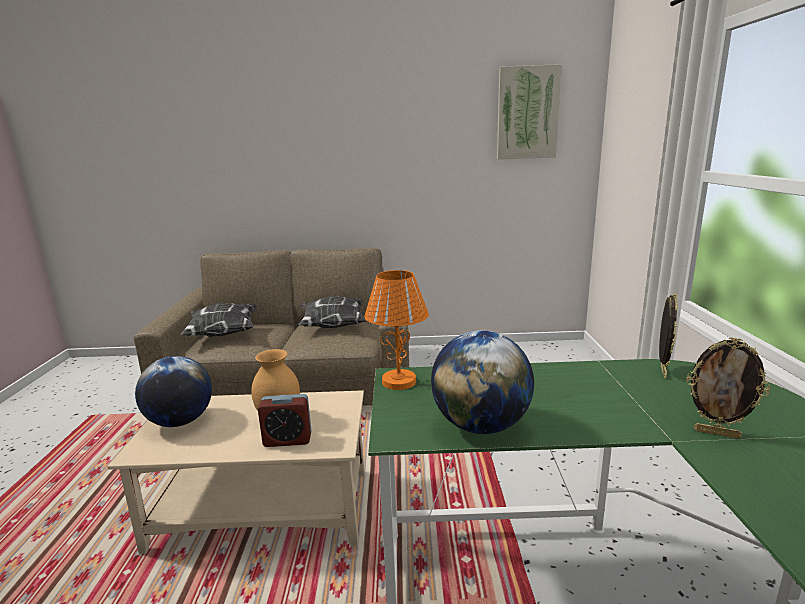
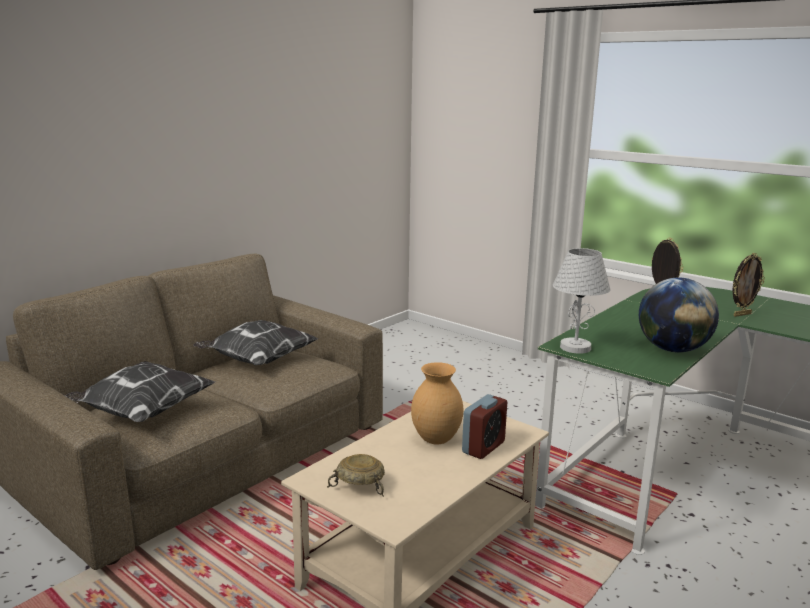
camera: 50 degrees left, 0 degrees up
(180, 421) = (360, 486): globe -> beige bowl
(399, 381) = (575, 347): orange table lamp -> white table lamp
(527, 113) = (359, 85): picture -> none

